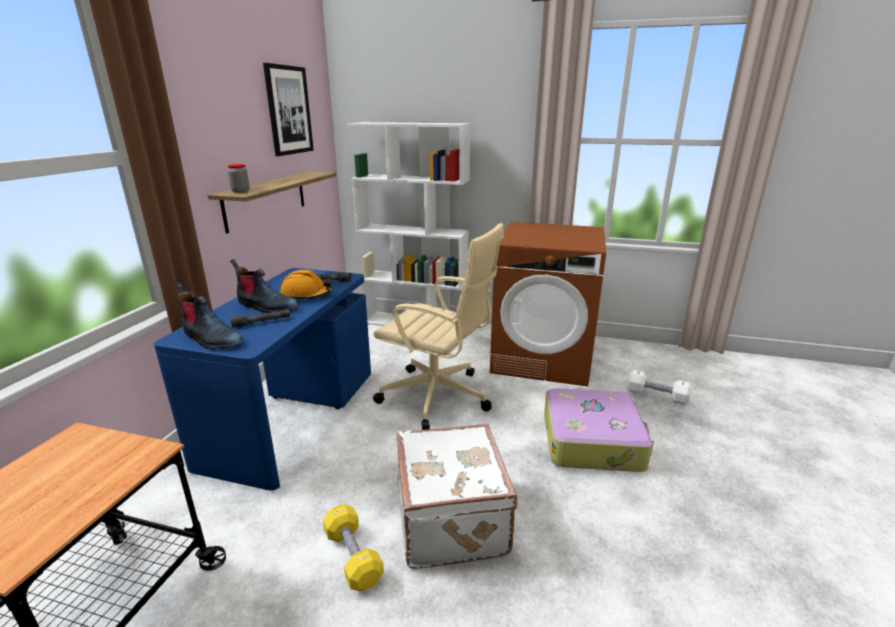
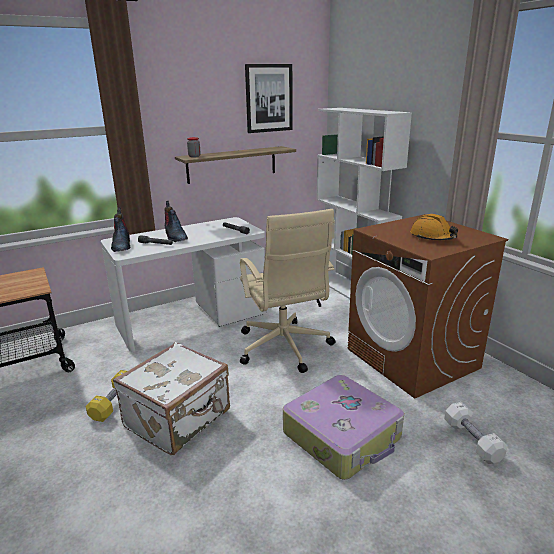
camera: 45 degrees right, 0 degrees up
(292, 416) = (192, 319): blue desk -> white desk
(306, 295) = (207, 235): orange hard hat -> orange hard hat (432, 237)

